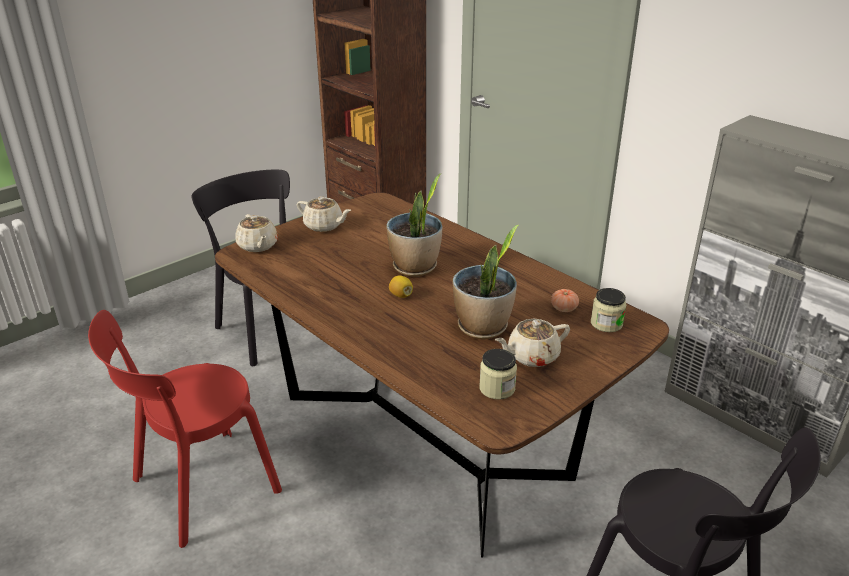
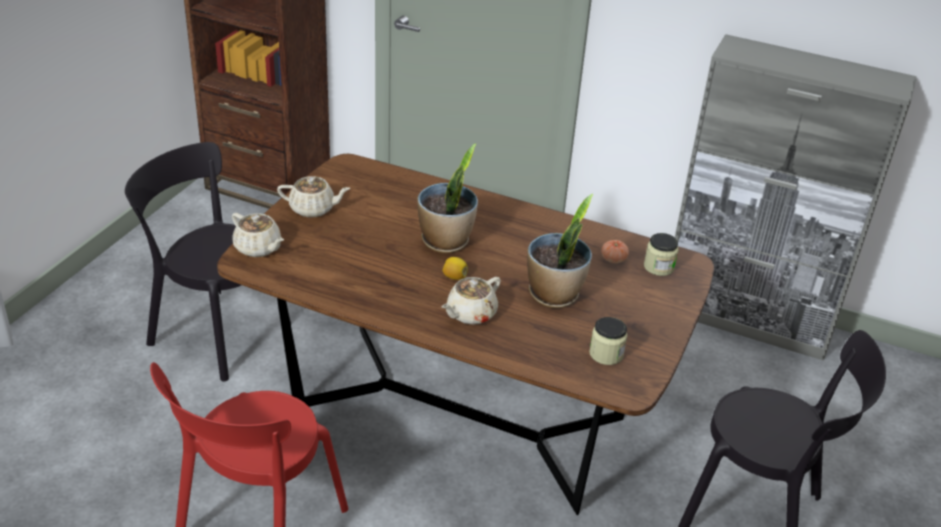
camera: 25 degrees left, 5 degrees up
(531, 356) = (615, 315): beige teapot -> beige teapot (470, 314)

